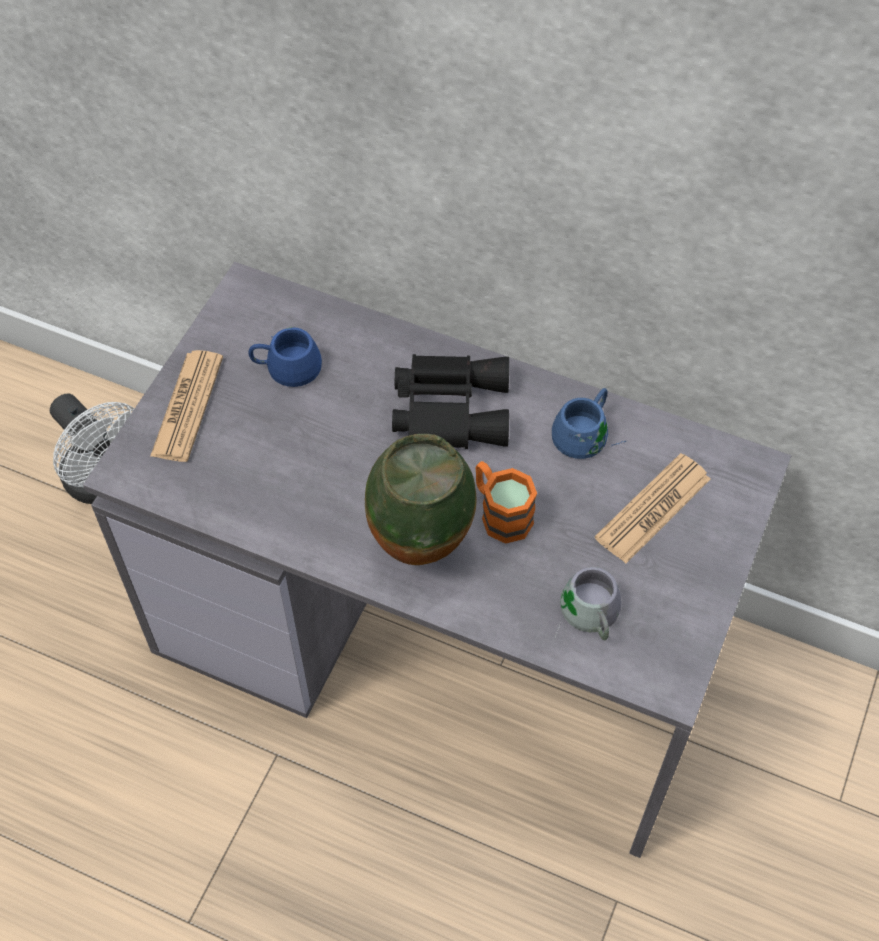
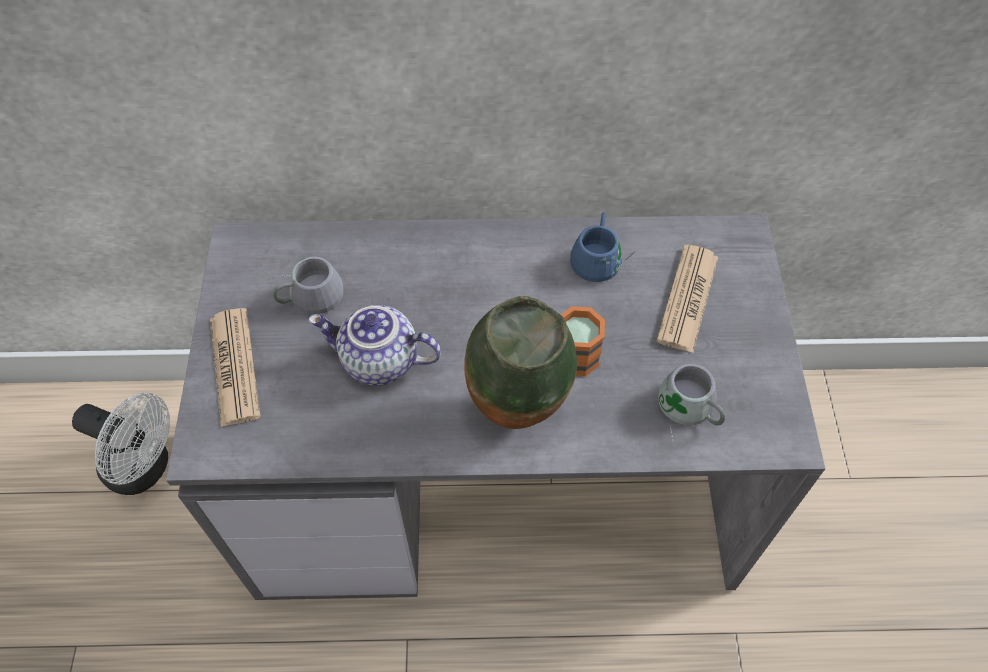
camera: 25 degrees left, 0 degrees up
(287, 362) = (308, 293): blue mug -> grey mug
(317, 453) = (378, 362): none -> teapot
(449, 407) = (473, 279): black binoculars -> none

